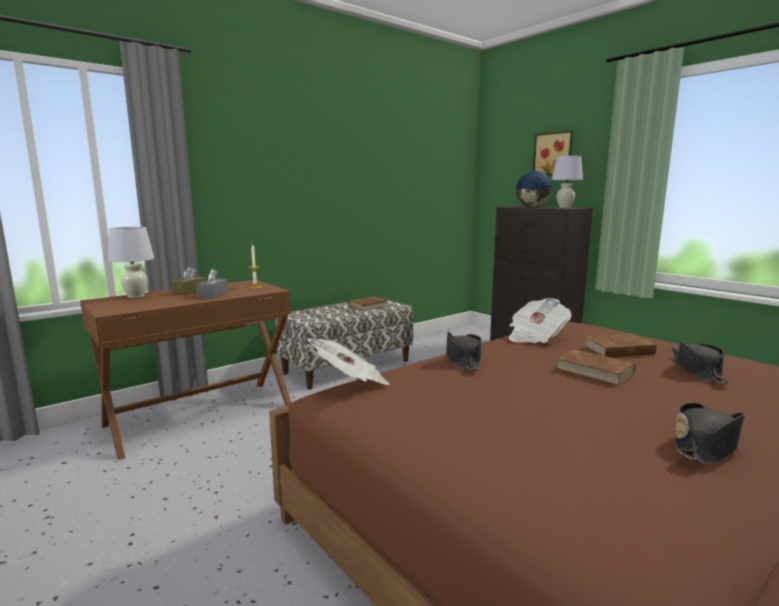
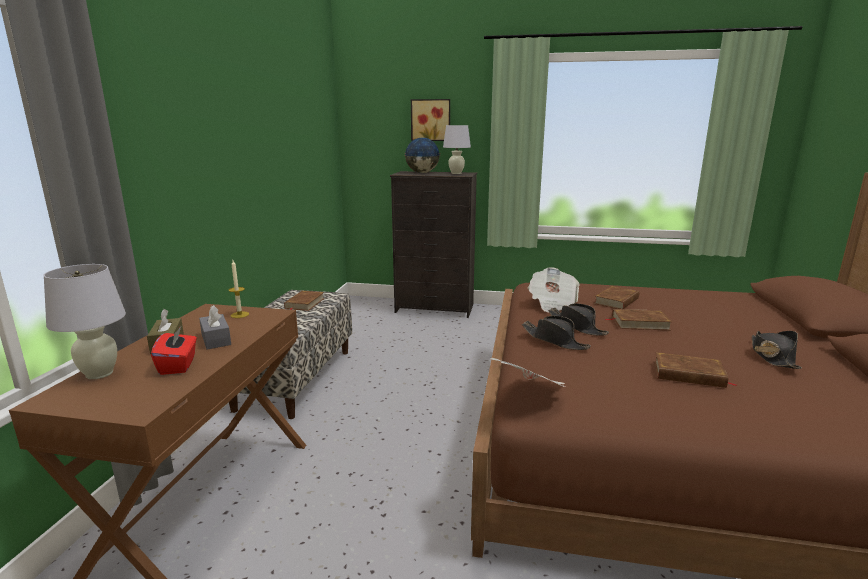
camera: 40 degrees left, 5 degrees up
(169, 300) = (178, 365): none -> red tissue box
(530, 419) = (689, 374): none -> brown book
(697, 370) = (677, 305): black hat -> black hat (577, 326)

